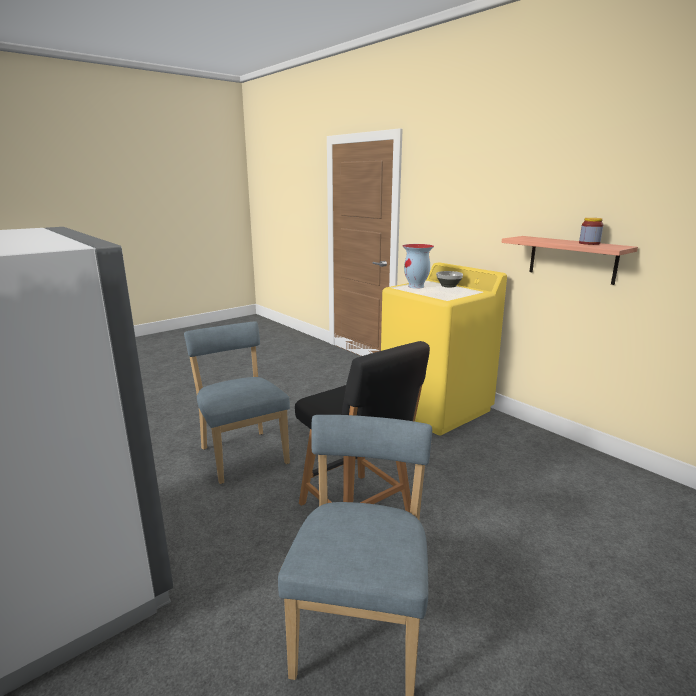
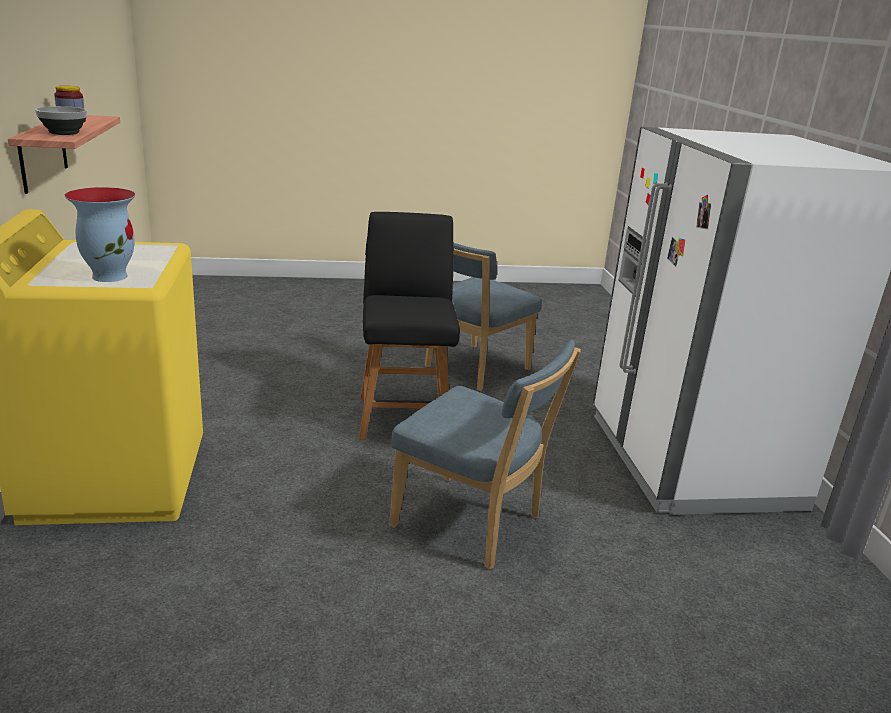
camera: 150 degrees left, 5 degrees up
(242, 454) = (472, 524): blue chair -> blue chair turned 60 degrees counterclockwise
(449, 286) = (60, 263): bowl -> bowl (63, 133)

